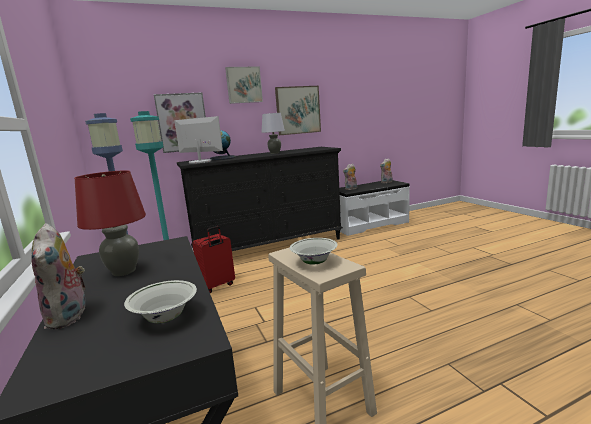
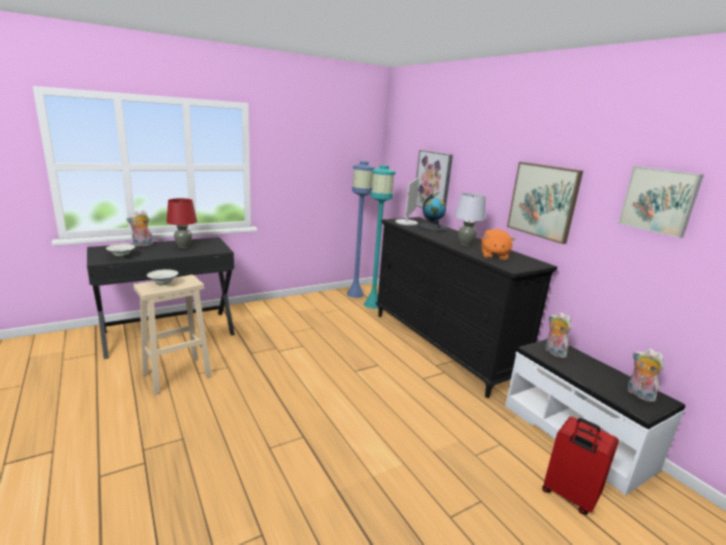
camera: 80 degrees right, 5 degrees up
(217, 286) = (343, 326): red suitcase -> red suitcase (568, 496)
(244, 85) = (490, 152): picture -> picture (659, 200)
(303, 150) = (494, 256): none -> orange plush toy

